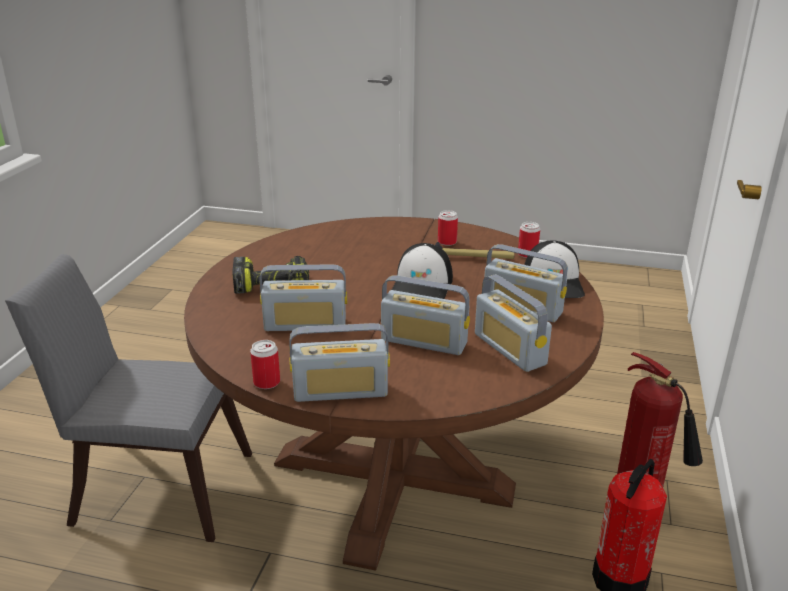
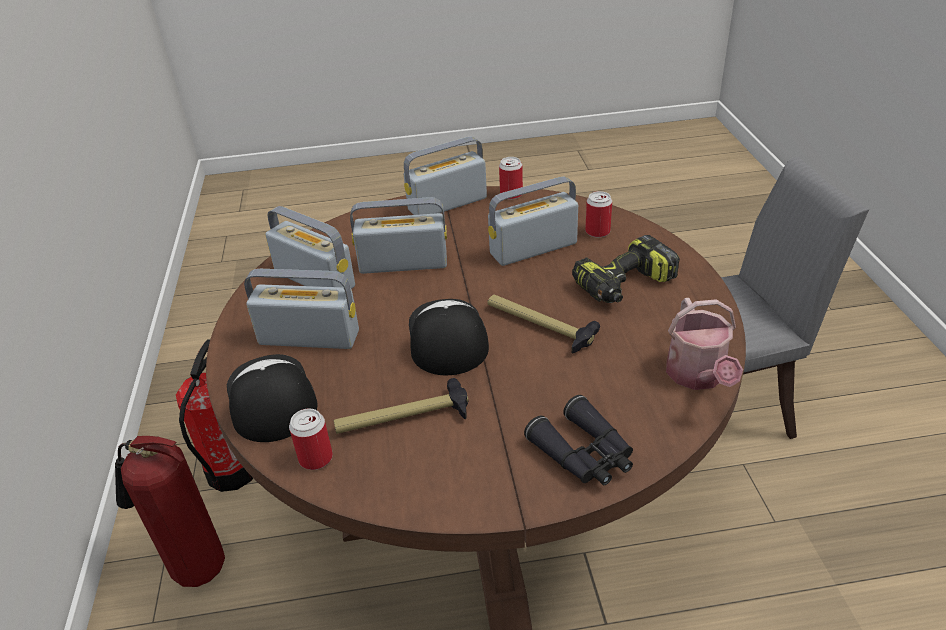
camera: 160 degrees right, 10 degrees up
(295, 238) = (698, 376): none -> watering can
(356, 277) = (539, 326): none -> hammer
(387, 229) = (584, 454): none -> black binoculars
(447, 242) = (460, 449): can -> can (597, 232)

